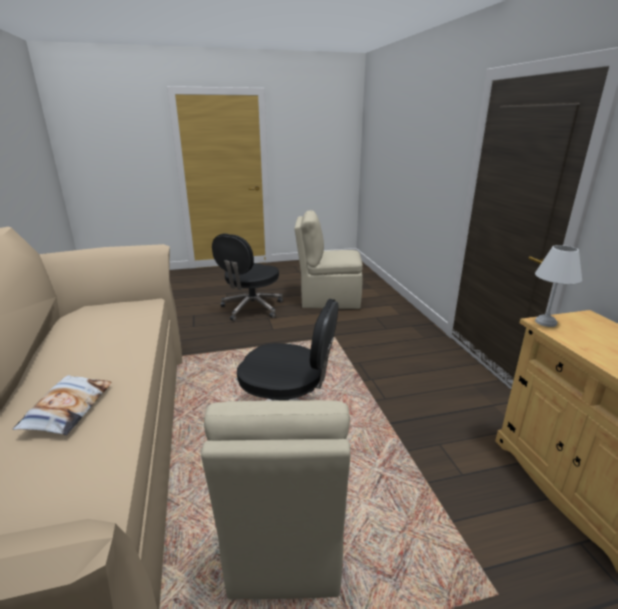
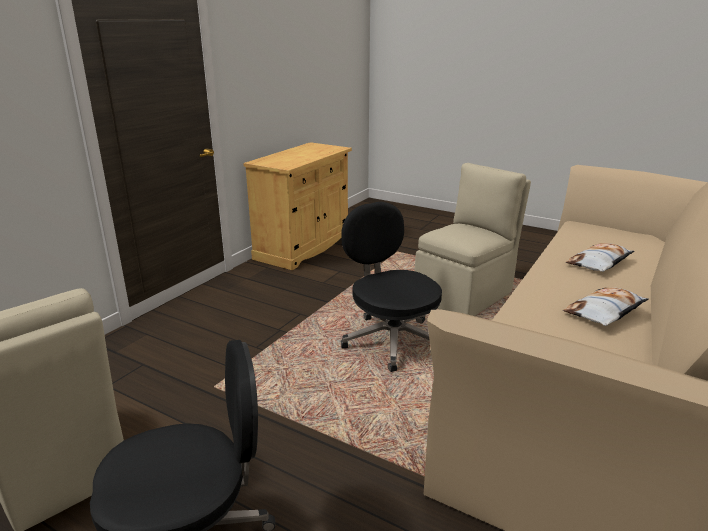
camera: 135 degrees left, 0 degrees up
(73, 348) = (605, 312): none -> pillow
(547, 322) = (285, 166): white table lamp -> none

